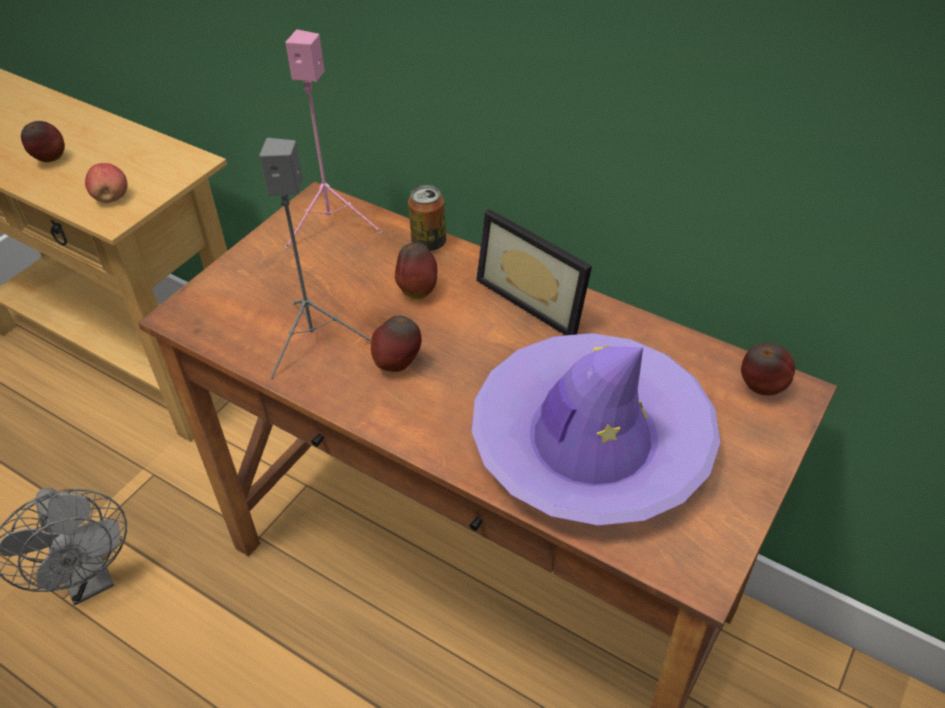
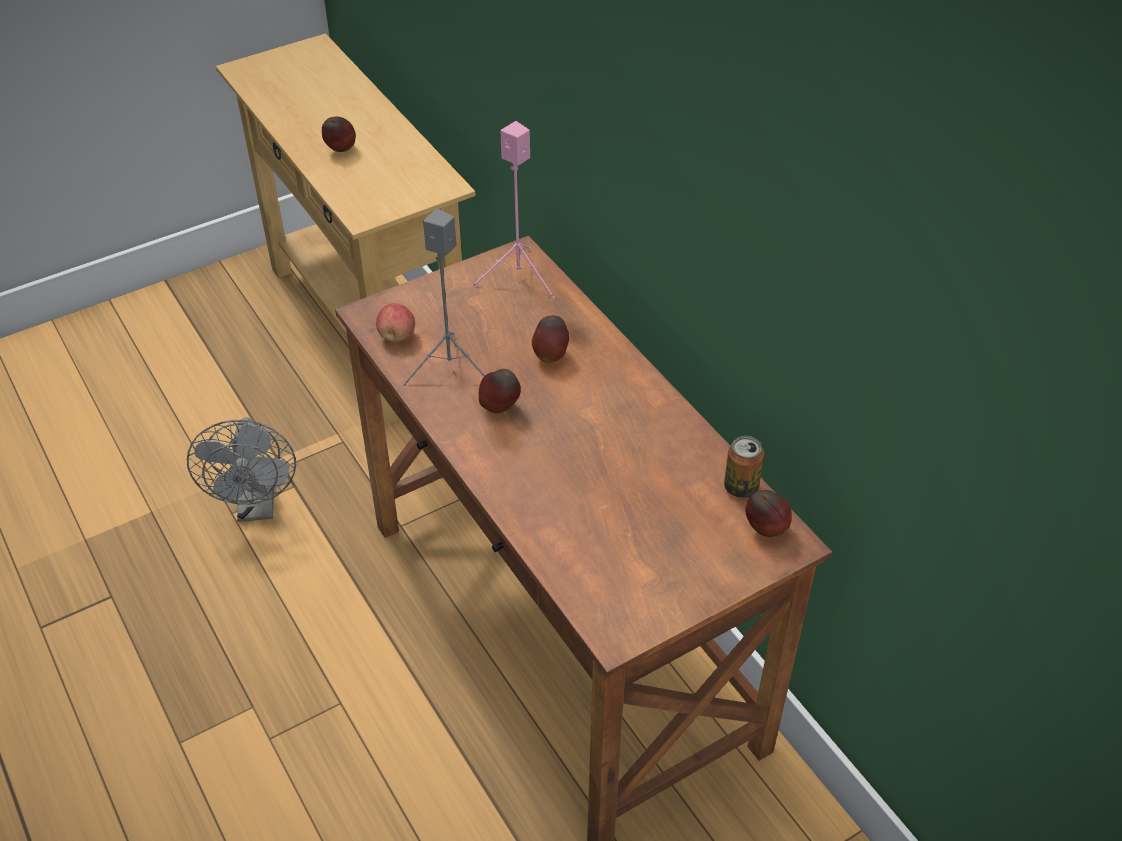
camera: 25 degrees right, 0 degrees up
(111, 197) = (370, 198): apple -> apple (397, 336)
(428, 243) = (585, 319): can -> can (741, 487)
(538, 298) = (641, 395): picture frame -> none
(591, 442) = (603, 517): purple hat -> none

